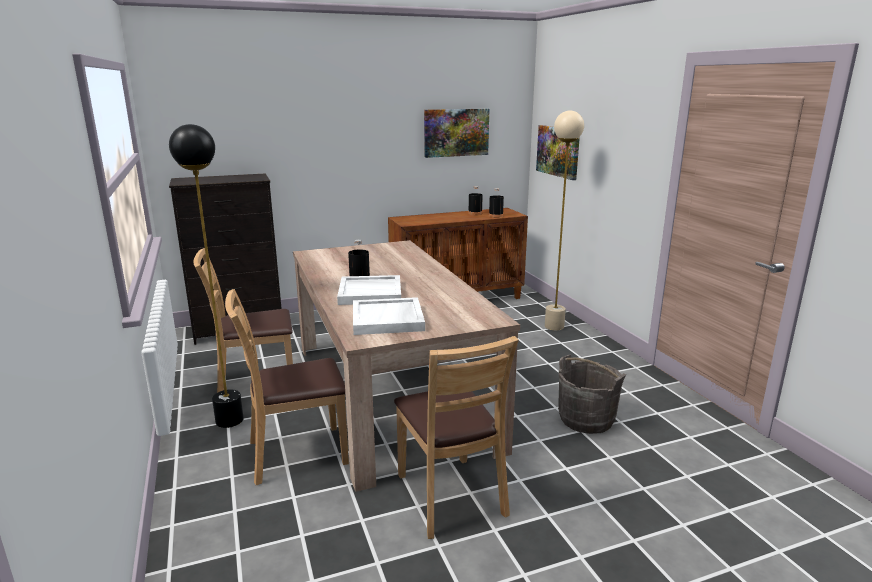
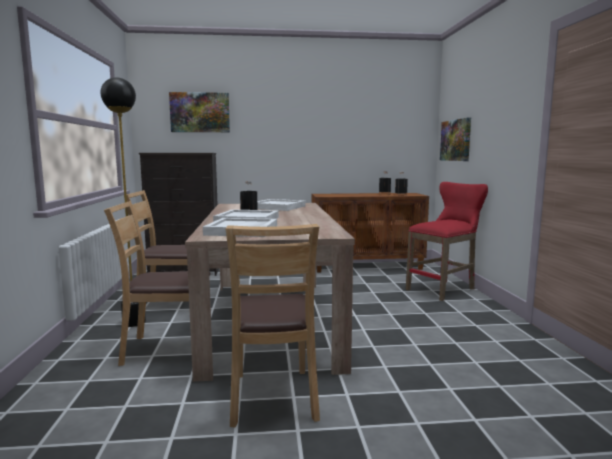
camera: 15 degrees right, 10 degrees down
(377, 256) = (278, 207): none -> white tray
(456, 132) = (371, 128): picture -> picture (200, 112)
(554, 326) = (444, 289): beige floor lamp -> red stool
(586, 419) = (440, 356): grey bucket -> none

